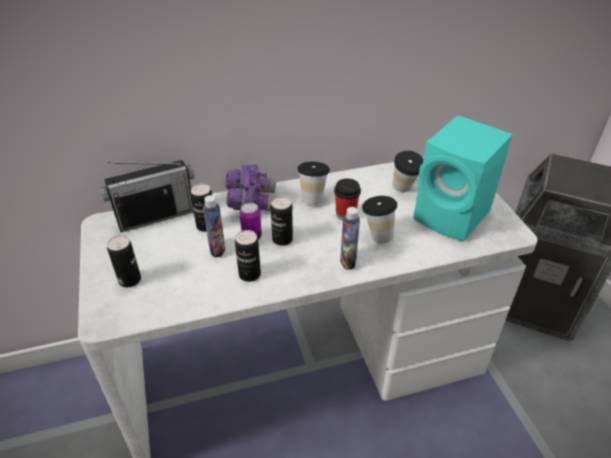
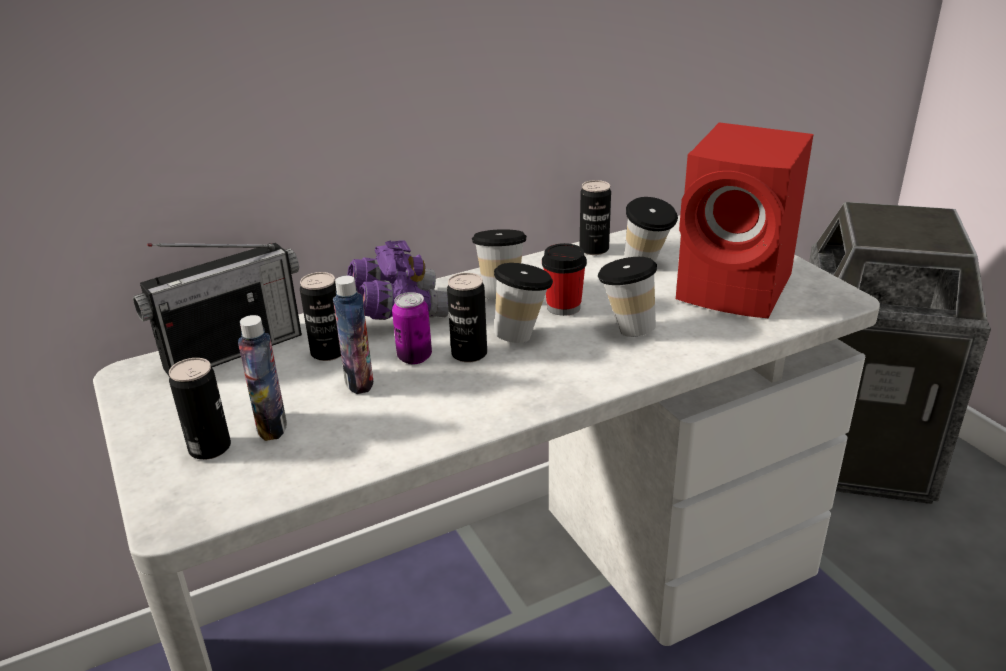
camera: 10 degrees left, 10 degrees down
(249, 274) = (429, 409): can -> can (594, 249)
(316, 230) = (522, 334): none -> cup
(348, 261) = (592, 368): bottle -> bottle (272, 427)
(453, 217) = (738, 289): turquoise speaker -> red speaker

